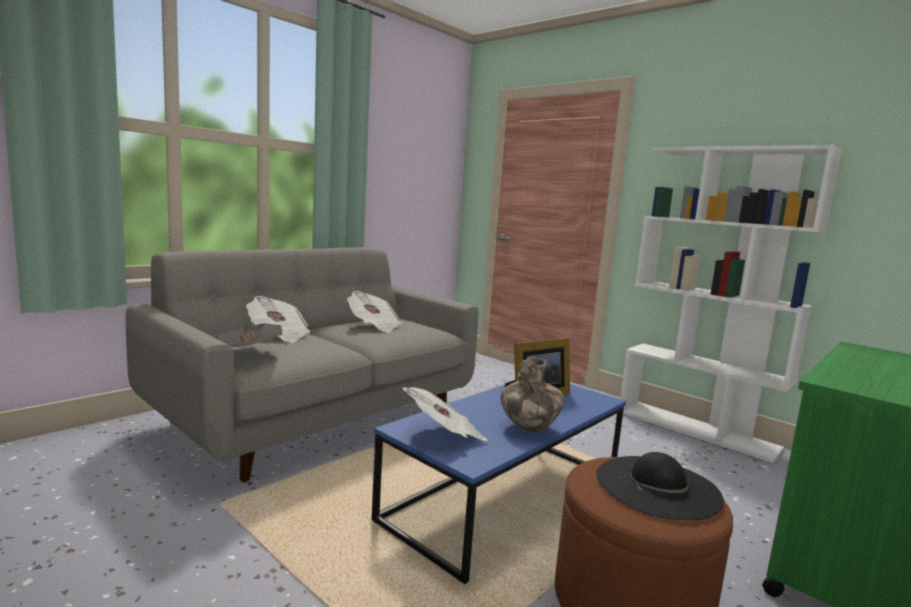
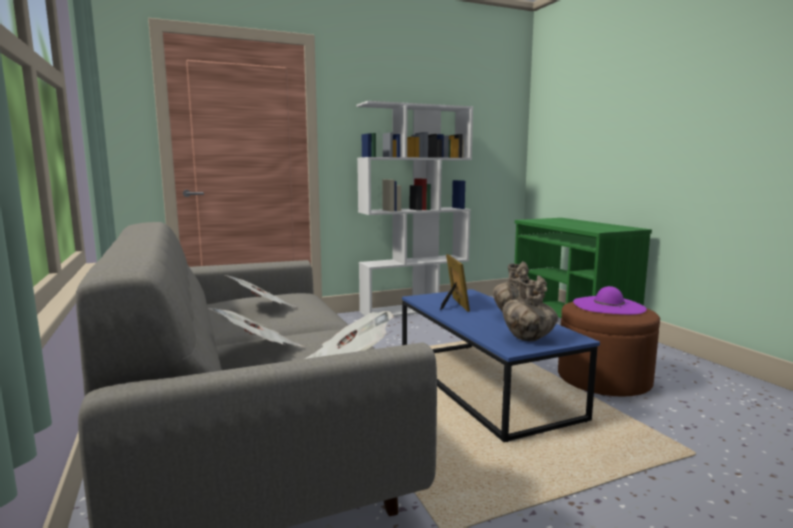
camera: 65 degrees left, 0 degrees up
(444, 435) = (527, 338): newspaper -> vase
(657, 486) = (608, 305): black hat -> purple hat

